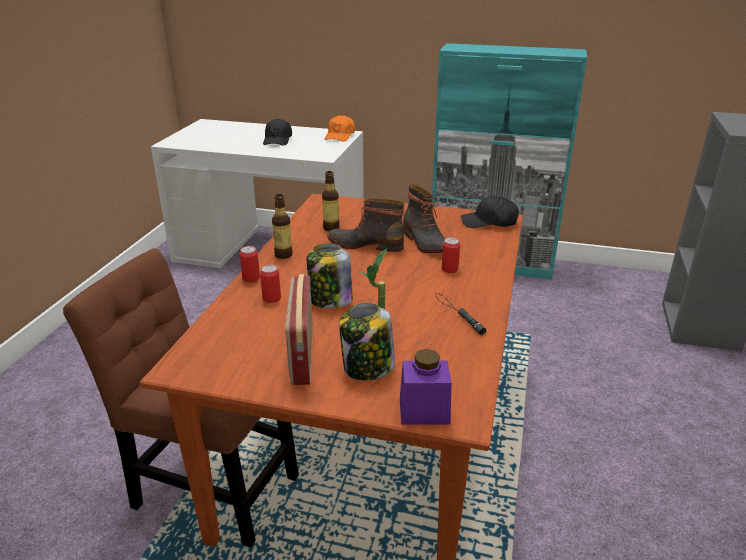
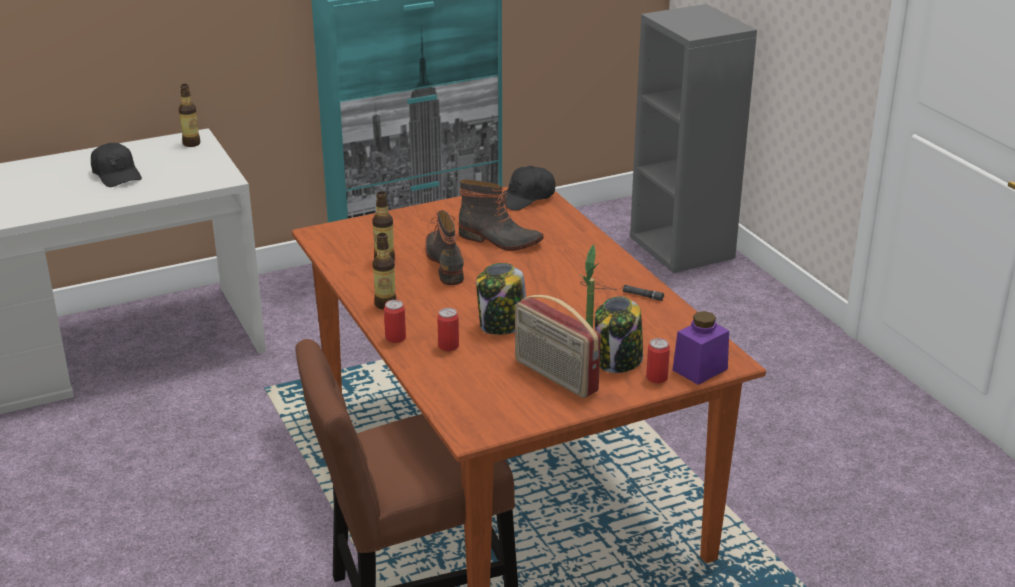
camera: 40 degrees left, 0 degrees up
(340, 136) = (191, 144): orange cap -> bottle
(366, 244) = (447, 263): boot -> boot turned 105 degrees clockwise
(449, 269) = (558, 257): can -> can (656, 378)

